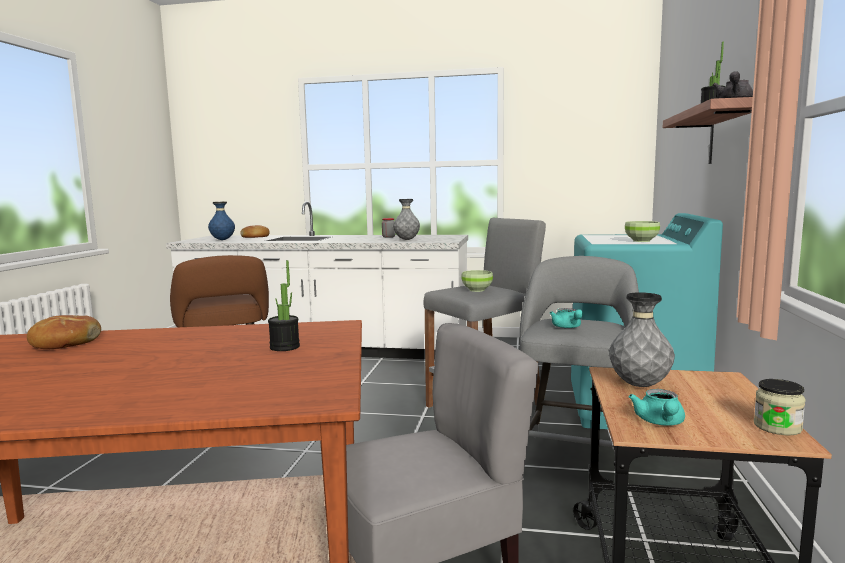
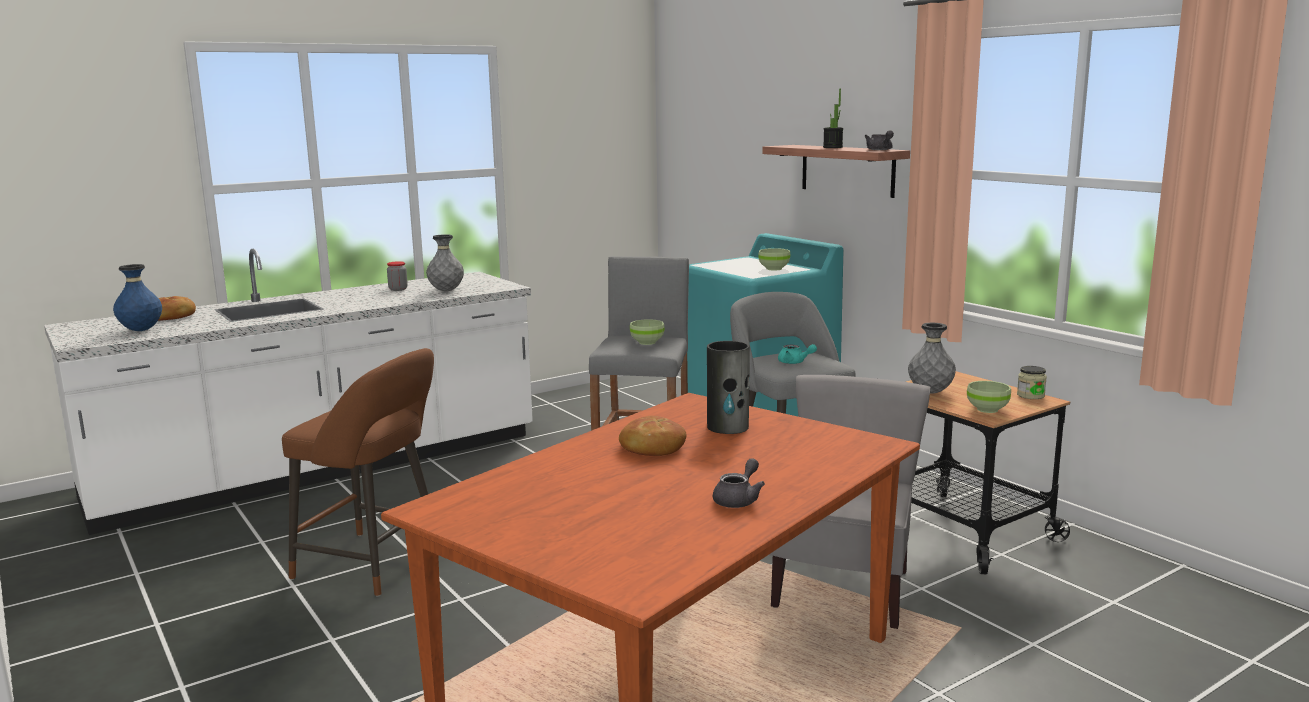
camera: 45 degrees left, 5 degrees up
(65, 343) = (524, 485): bread -> bread (652, 447)
(71, 397) = (739, 500): none -> grey teapot
(284, 347) = (728, 427): potted plant -> vase
(660, 422) = (988, 409): turquoise teapot -> green bowl

